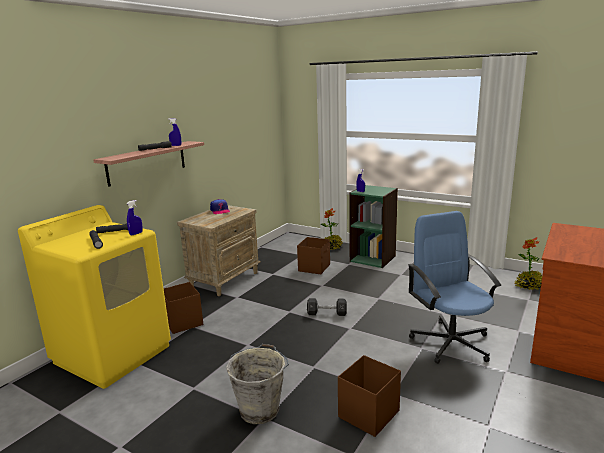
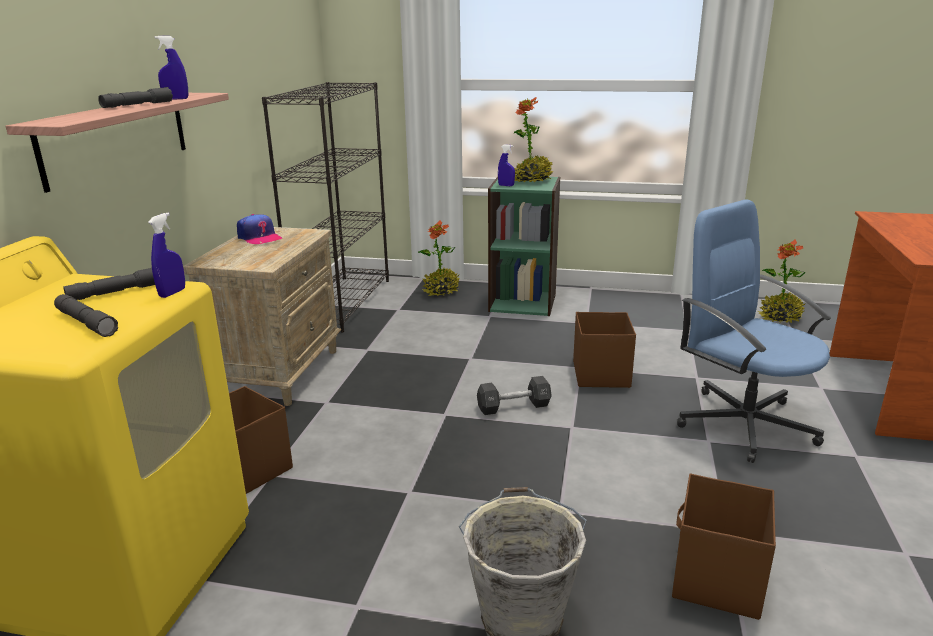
camera: 20 degrees left, 5 degrees up
(277, 248) = (343, 302): none -> black bookcase
(314, 267) = (435, 329): brown storage box -> brown storage box (601, 374)
(378, 189) = (531, 180): none -> potted plant

